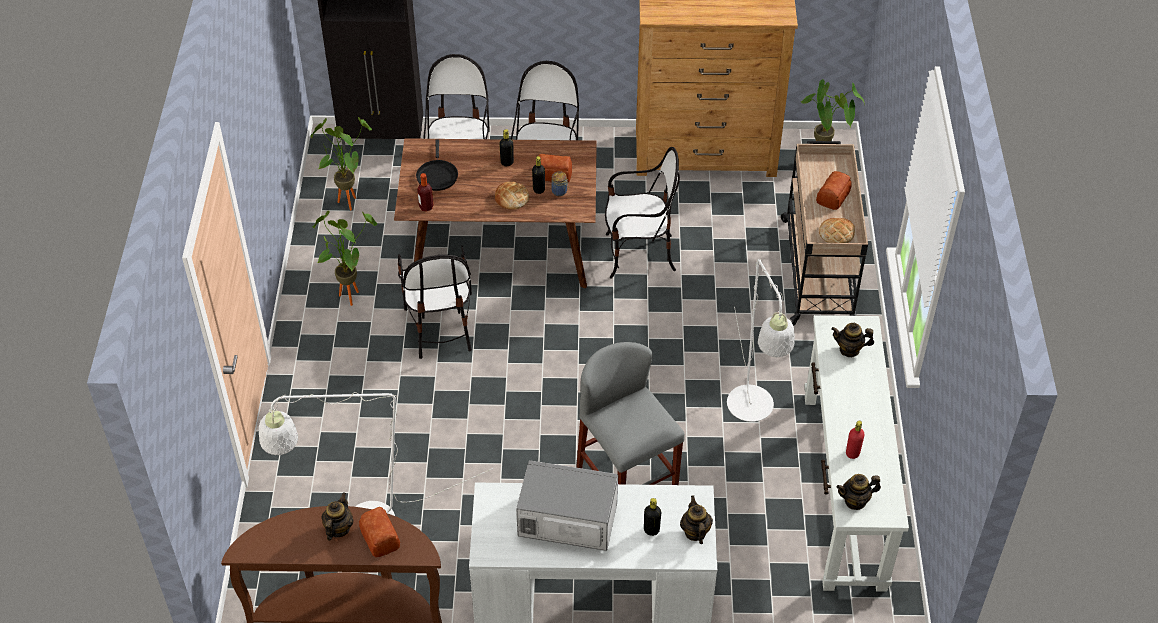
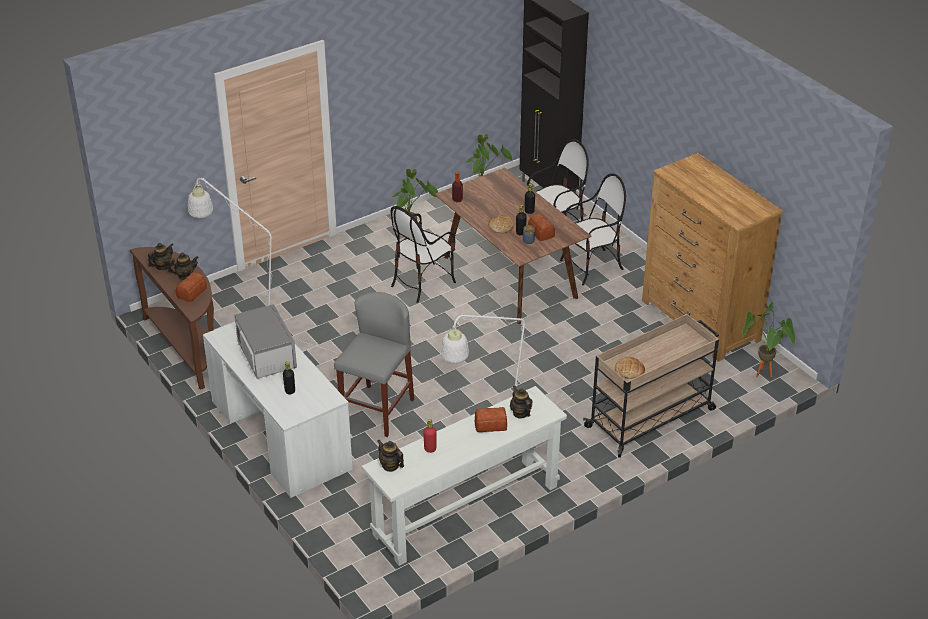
camera: 55 degrees right, 10 degrees down
(437, 175) = (487, 192): black frying pan -> none
(639, 255) = (572, 333): chair -> none
(695, 532) = (304, 409): teapot -> teapot (162, 266)
(834, 196) = (664, 355): bread -> bread (491, 425)

